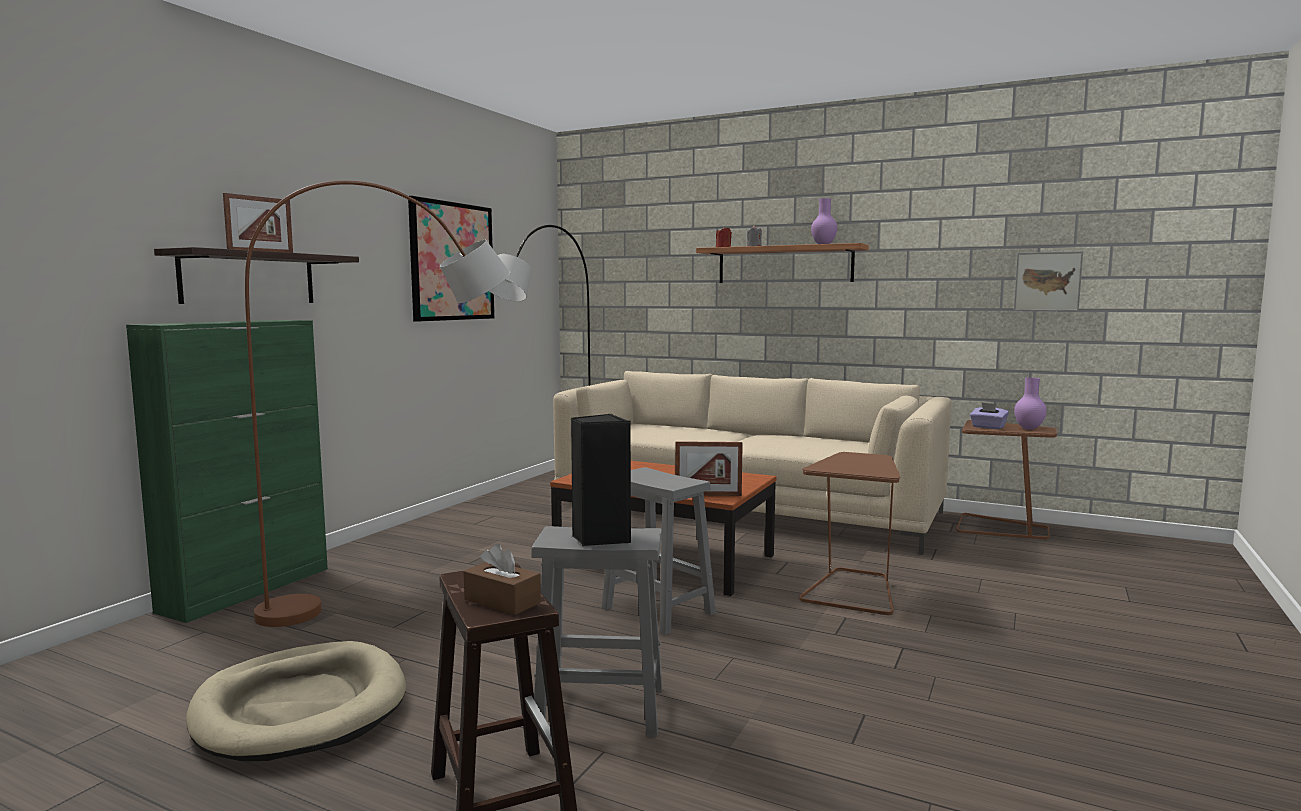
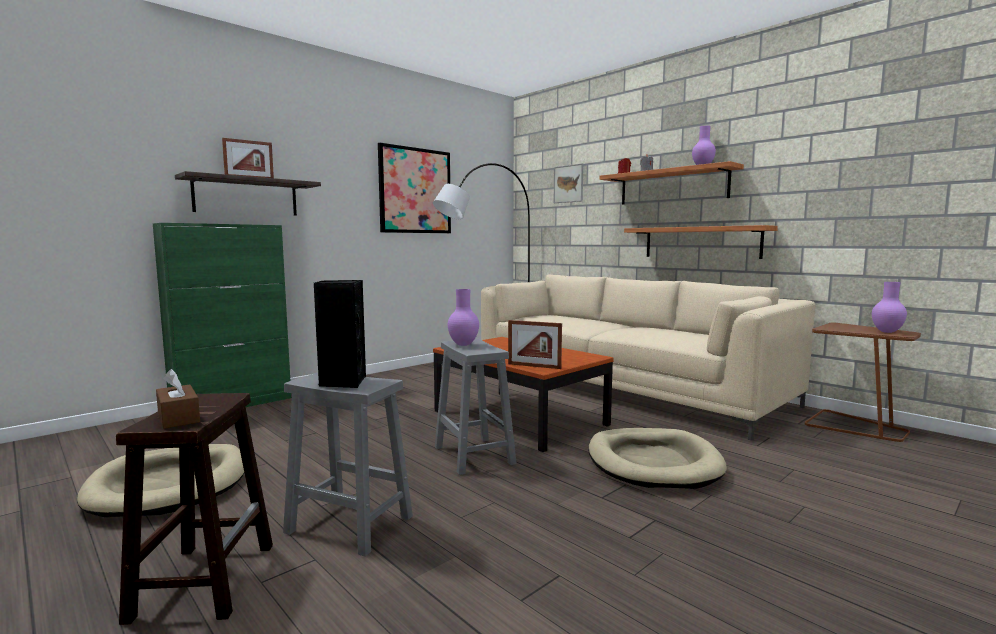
camera: 20 degrees right, 0 degrees up
(403, 589) = (320, 416): brown floor lamp -> none
(644, 476) = (464, 344): none -> purple vase
(821, 332) = (701, 242): none -> shelf
(852, 591) = (653, 463): brown side table -> beige dog bed
(988, 427) = (842, 328): purple tissue box -> none
(1047, 281) = (920, 187): picture -> picture (568, 184)

